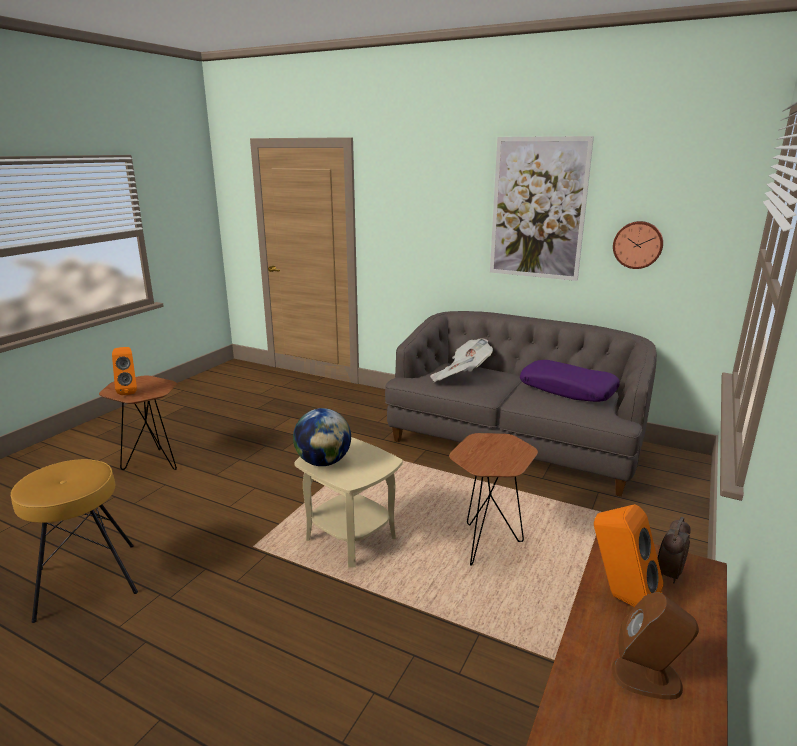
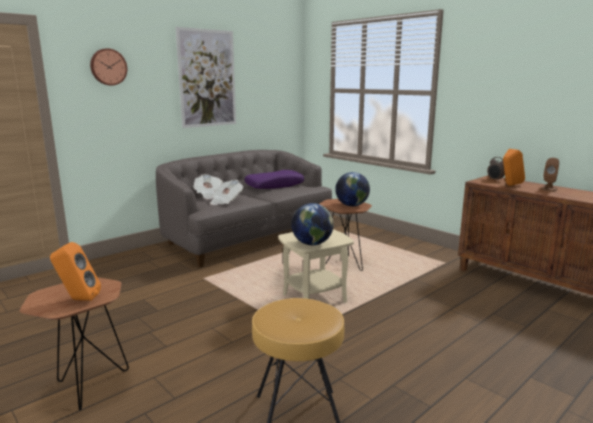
camera: 70 degrees left, 5 degrees down
(493, 458) = (352, 205): none -> globe
(638, 244) = (260, 97): wall clock -> wall clock (108, 67)

